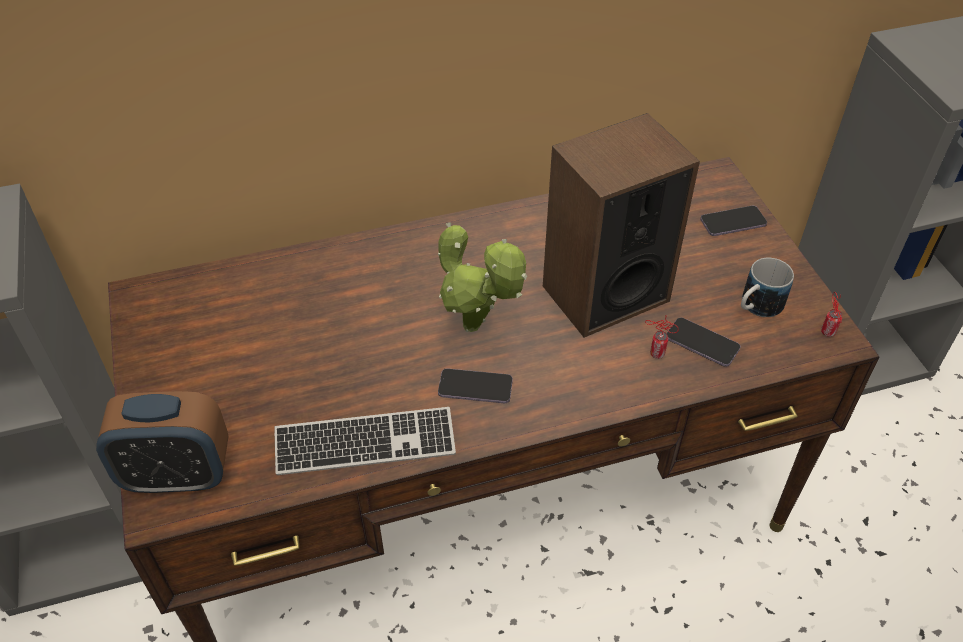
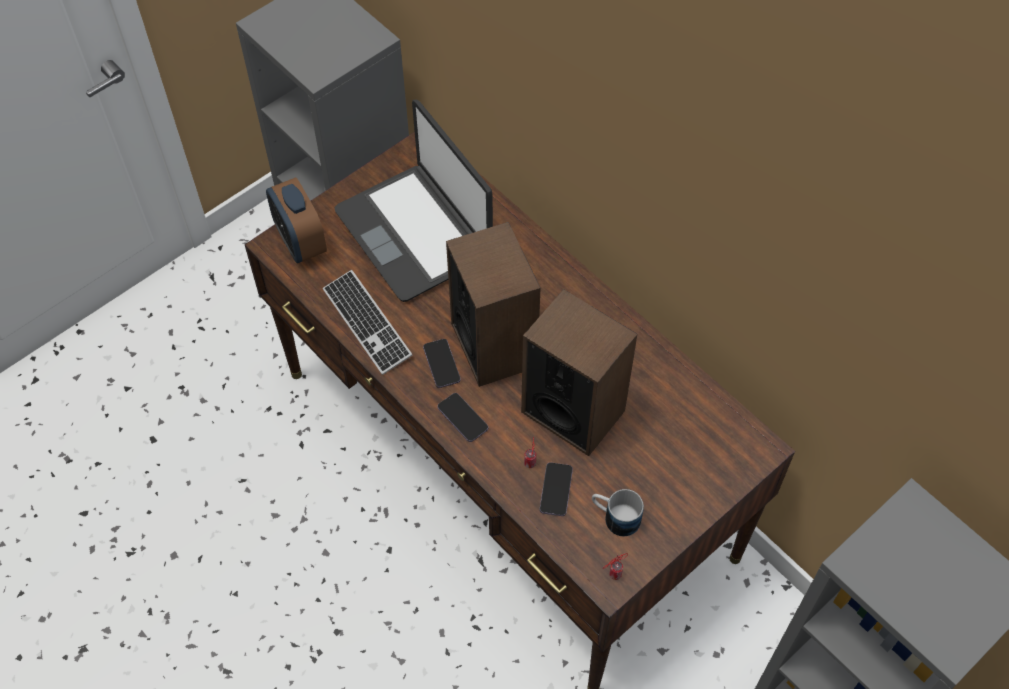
camera: 65 degrees right, 10 degrees up
(263, 346) = (415, 233): none -> laptop
(477, 329) = (494, 344): potted plant -> speaker
(733, 222) = (706, 476): phone -> phone (462, 418)

